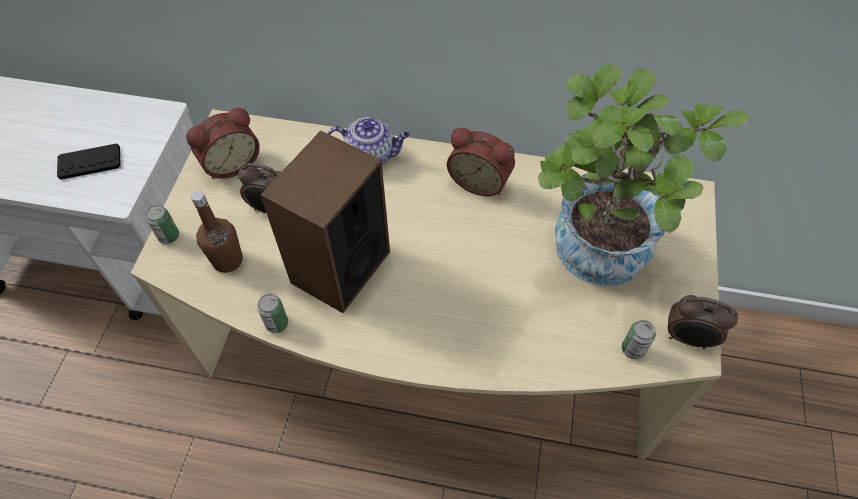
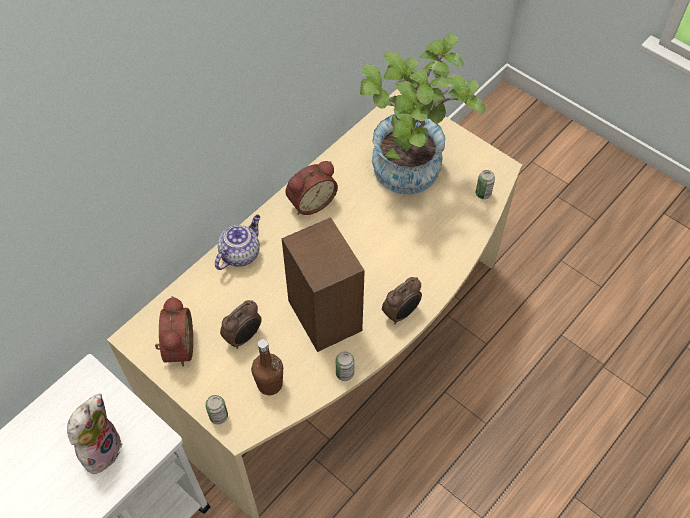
camera: 60 degrees left, 0 degrees up
(89, 162) = (100, 448): black game controller -> plush toy
(688, 339) = (492, 165): alarm clock -> alarm clock (401, 313)

